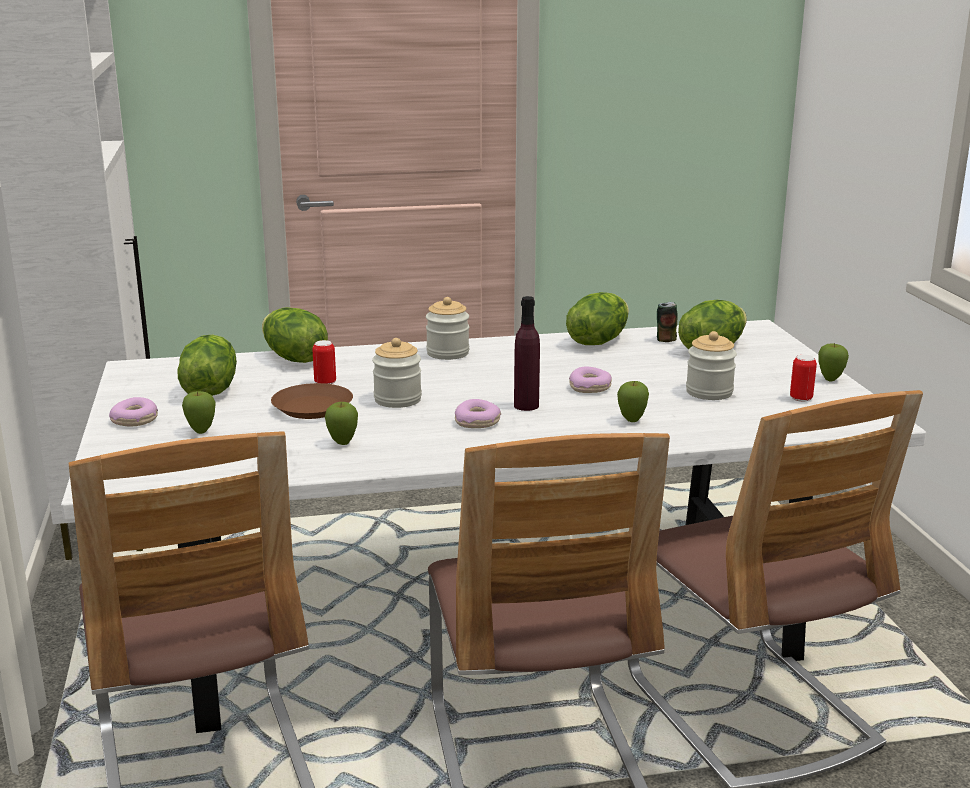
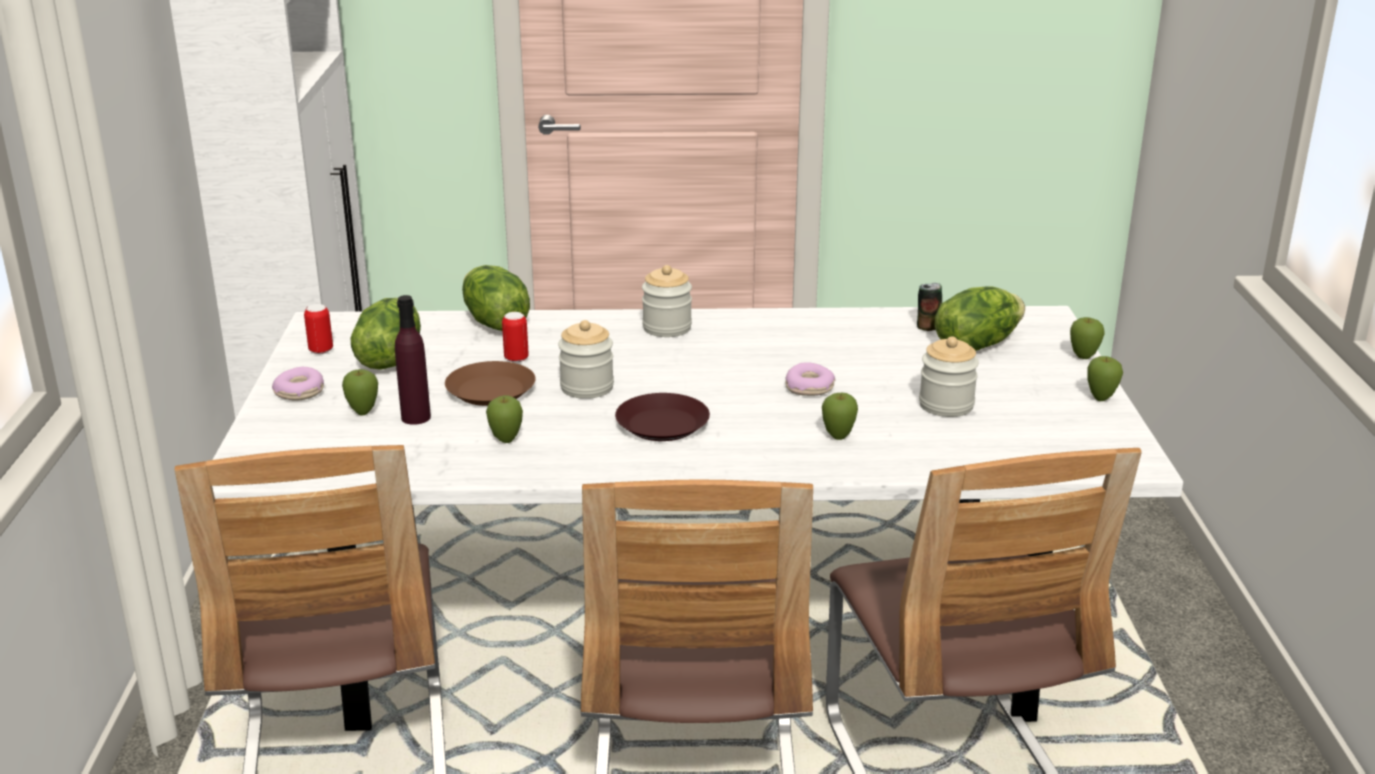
camera: 10 degrees right, 5 degrees up
(477, 422) = (663, 425): donut -> brown plate
(526, 406) = (726, 407): purple bottle -> purple bottle (416, 417)
(597, 341) = (846, 323): lettuce -> none
(801, 353) = (1083, 358): none -> apple
(801, 398) = (1051, 423): can -> can (321, 350)

